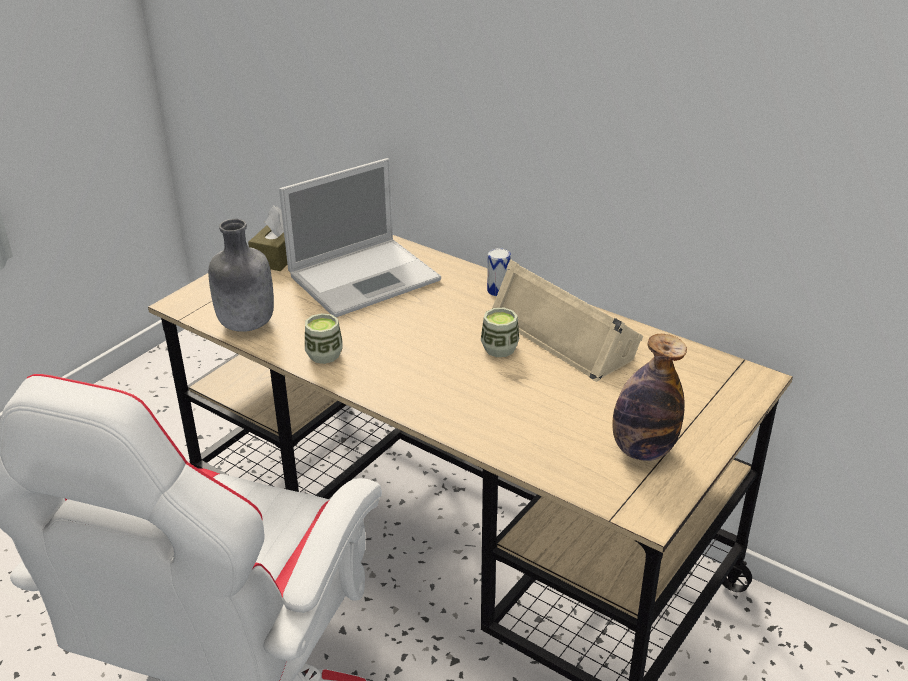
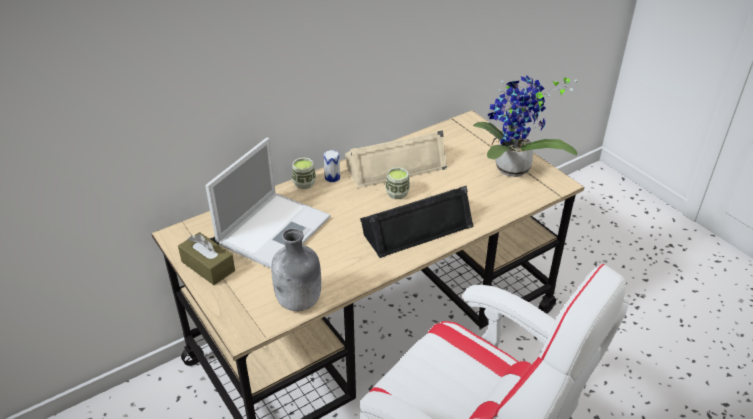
camera: 70 degrees left, 5 degrees up
(324, 355) = (362, 268): cup -> cup (304, 183)
(366, 277) = (275, 229): laptop -> laptop turned 45 degrees clockwise
(431, 380) = (416, 227): none -> black speaker
(642, 450) = (512, 171): bottle -> potted plant

